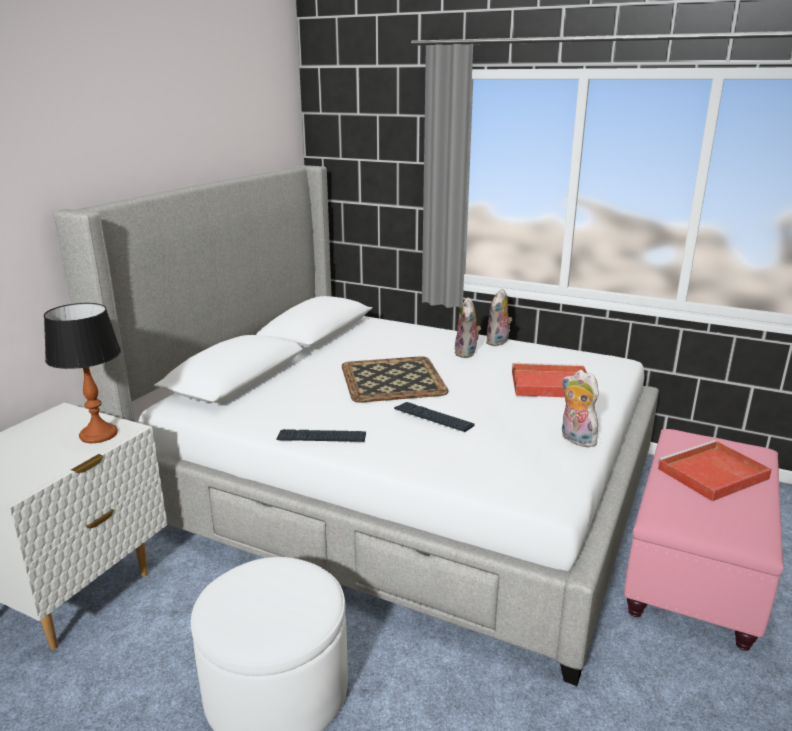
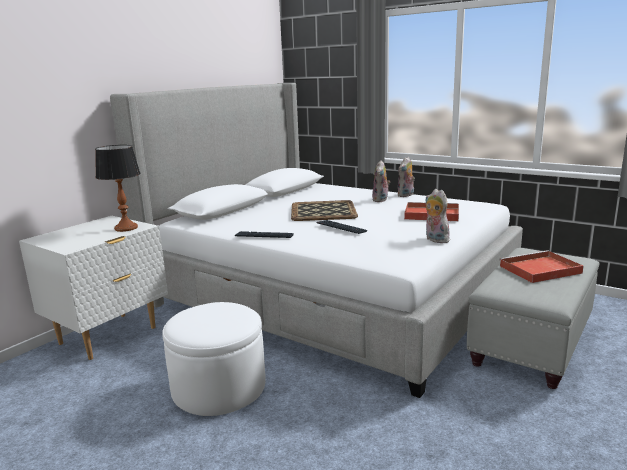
camera: 10 degrees right, 5 degrees down
(695, 568) = (531, 343): pink ottoman -> grey ottoman

